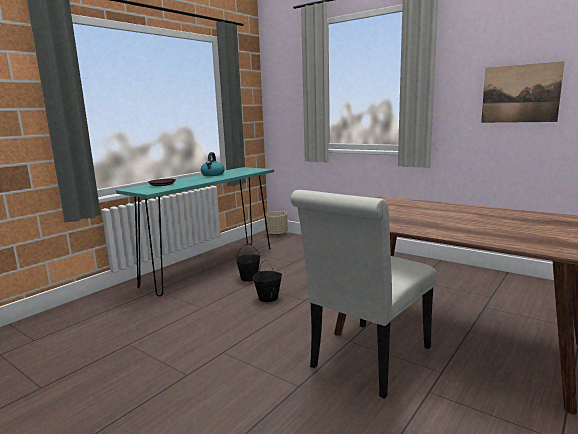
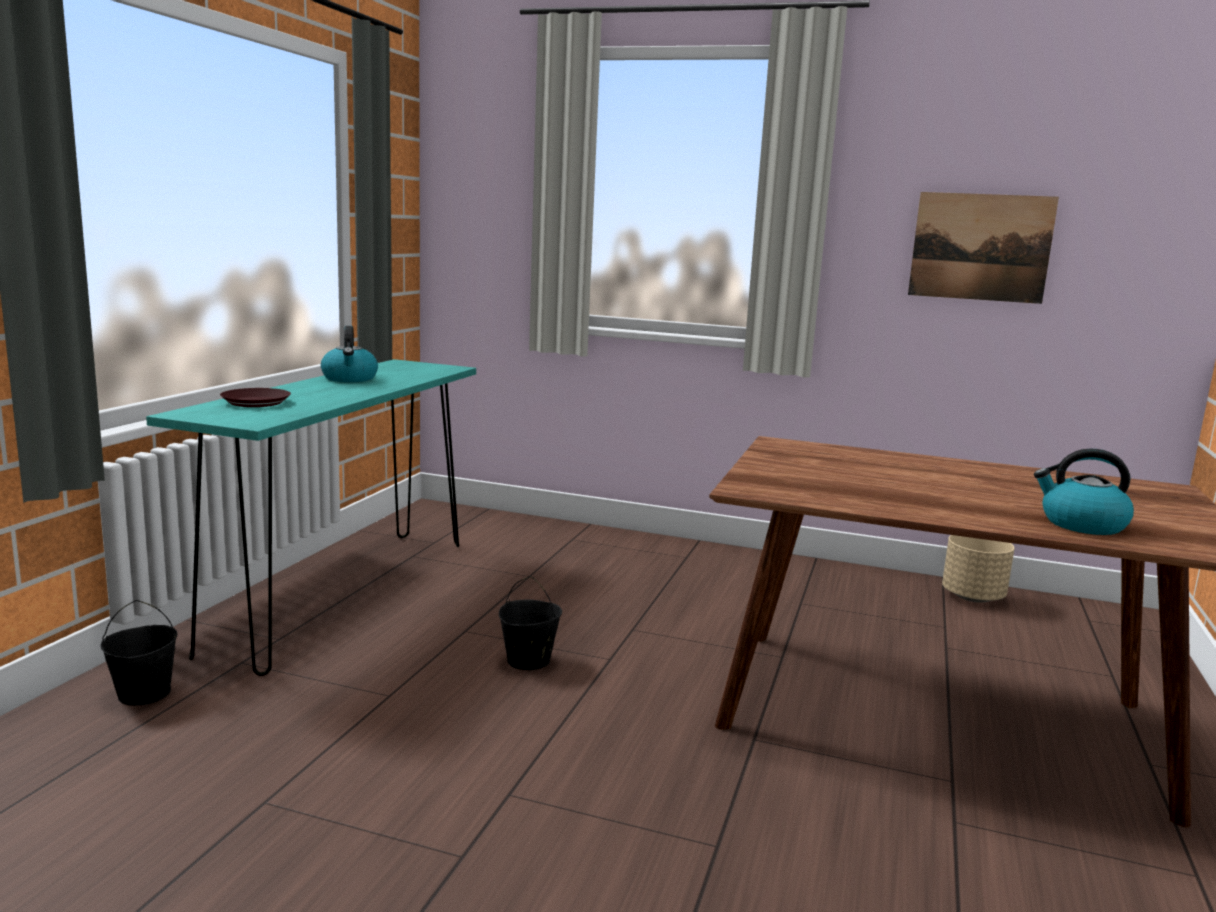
camera: 20 degrees left, 0 degrees up
(249, 278) = (455, 617): black bucket -> black bucket (144, 693)
(276, 234) = (449, 511): beige planter -> beige planter (972, 597)
(367, 361) = (812, 777): white chair -> none
(508, 237) = (1081, 524): none -> kettle

